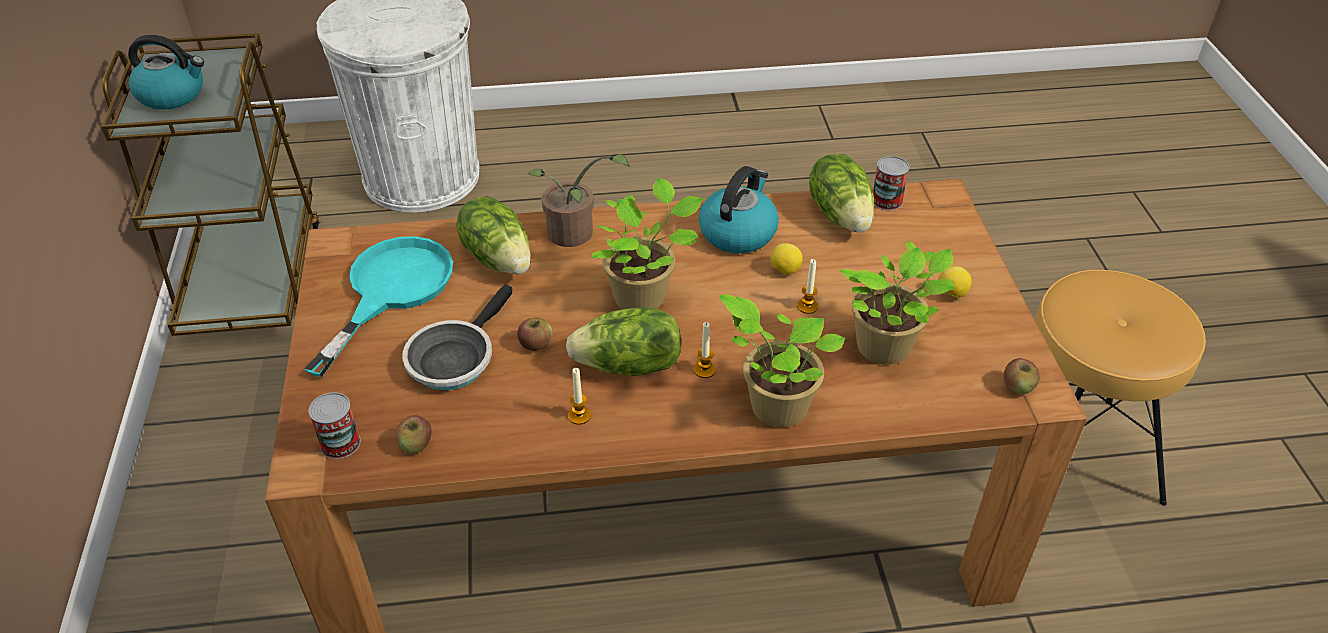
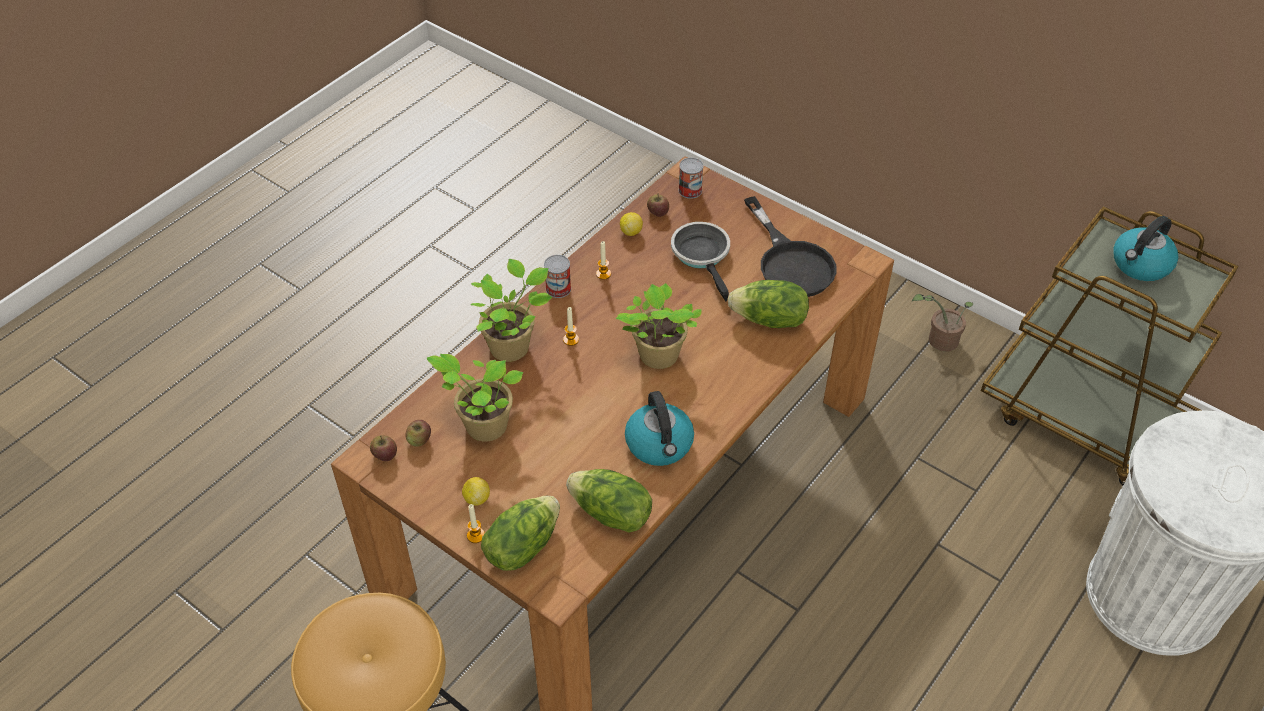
camera: 135 degrees right, 5 degrees up
(391, 290) = (790, 262): turquoise frying pan -> black frying pan
(536, 344) = (675, 290): apple -> apple (419, 440)
(575, 235) = (751, 366): potted plant -> potted plant (938, 340)
(629, 366) = (612, 313): lettuce -> lettuce (522, 546)
(784, 270) = (598, 437): lemon -> lemon (631, 232)
(807, 306) = (557, 421): candle -> candle (476, 535)
(887, 200) = (592, 554): can -> can (558, 288)

